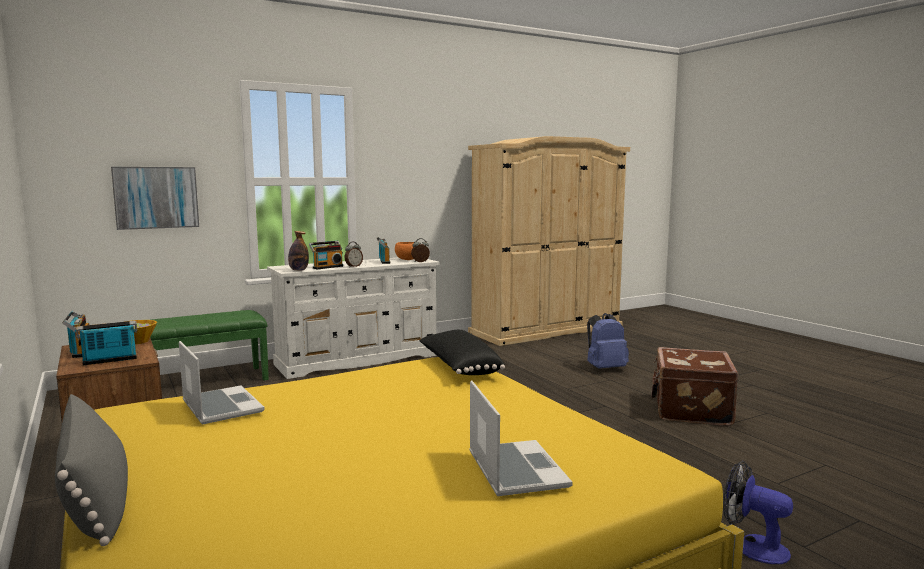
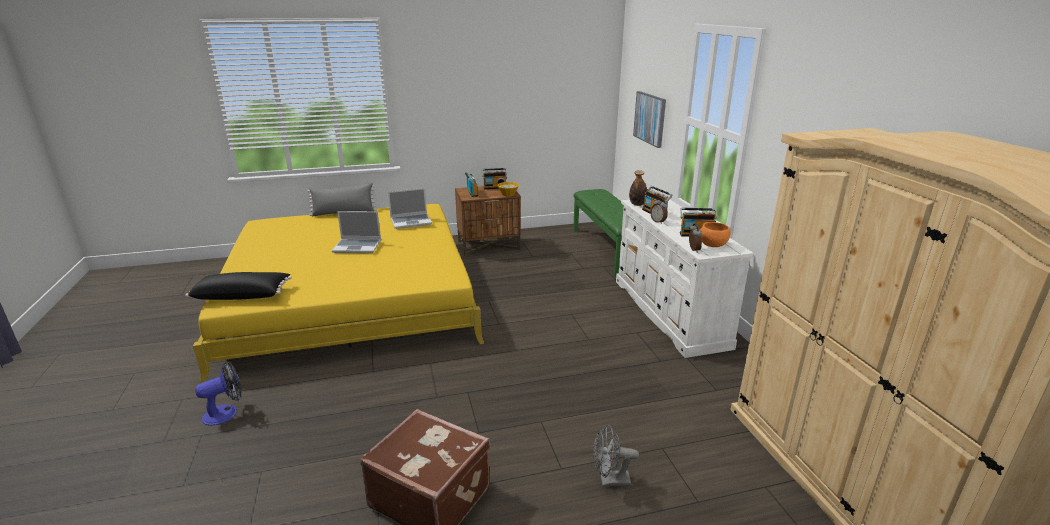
camera: 105 degrees right, 15 degrees up
(459, 367) = (431, 280): black pillow -> black pillow (243, 295)
(514, 469) = (272, 271): laptop -> laptop (358, 246)
(604, 368) = (610, 480): blue backpack -> grey fan

